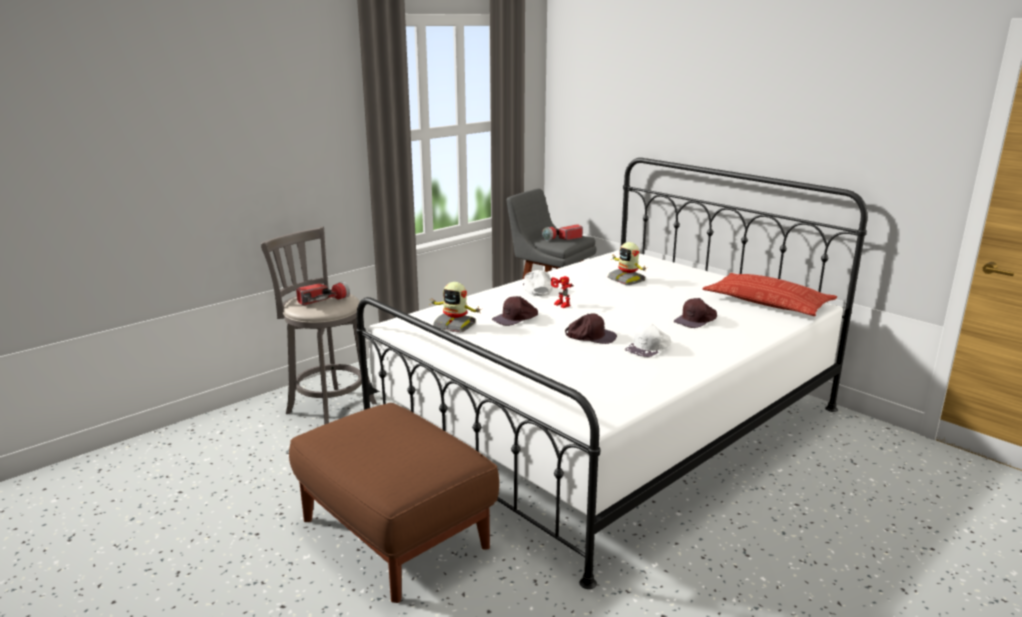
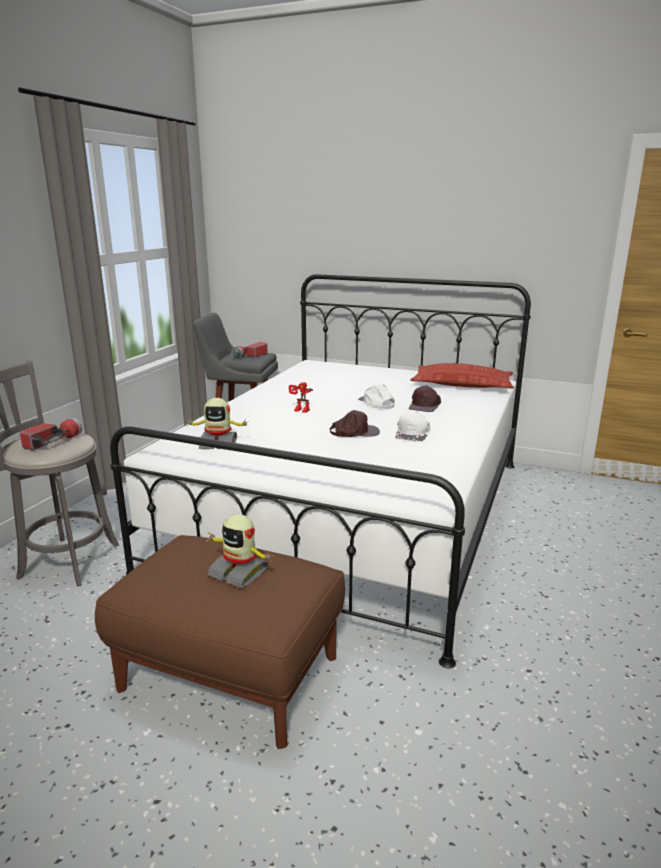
camera: 25 degrees left, 0 degrees up
(515, 318) = (271, 428): brown cap -> none
(537, 289) = (265, 400): white cap -> white cap (377, 403)
(627, 280) = (335, 382): toy robot -> toy robot (239, 572)

